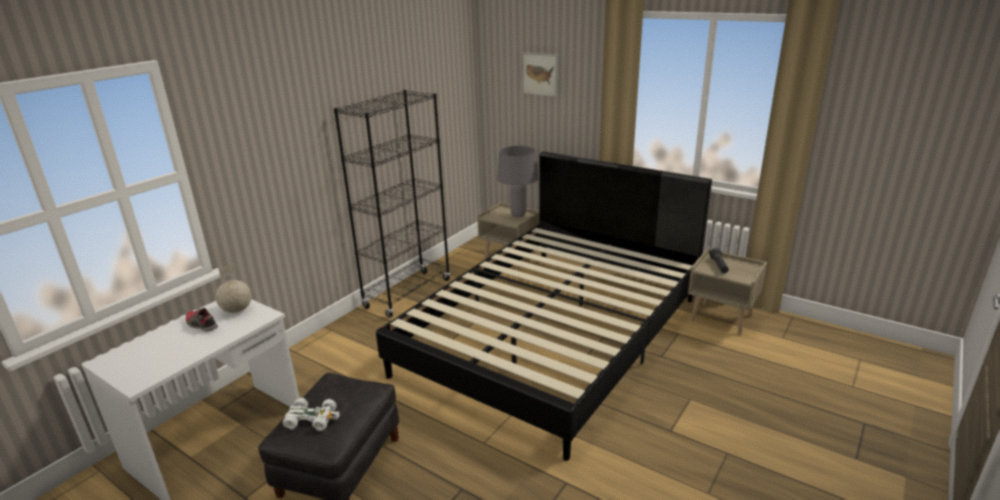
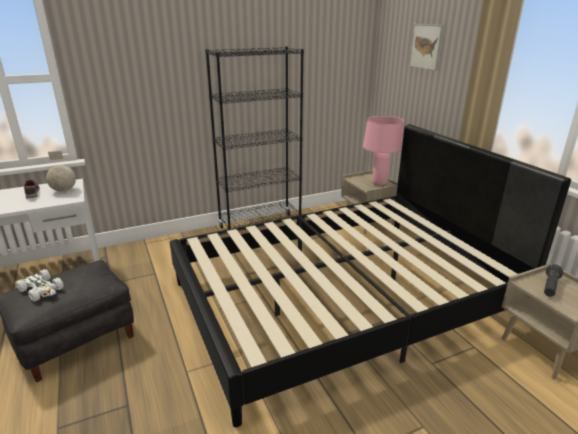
camera: 30 degrees right, 0 degrees up
(518, 215) = (379, 183): grey table lamp -> pink table lamp

